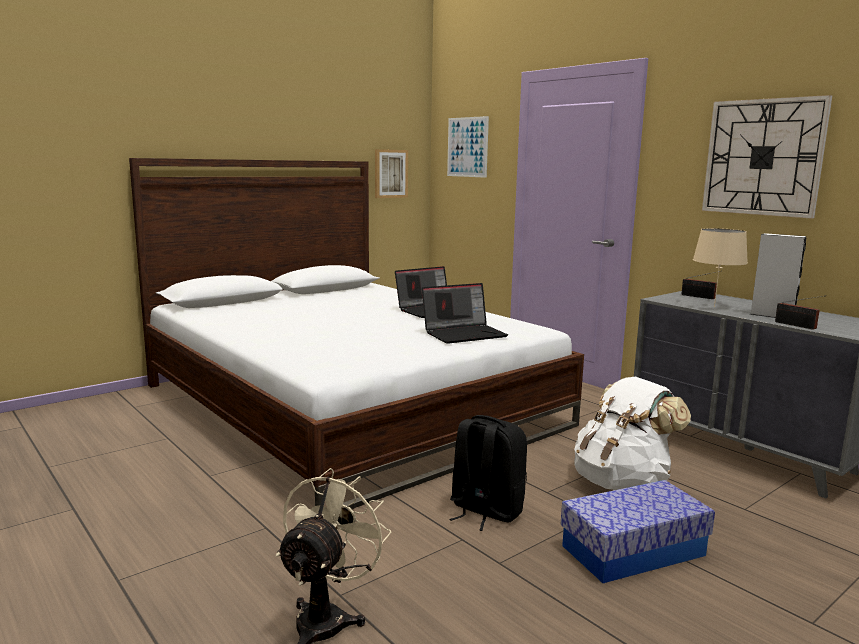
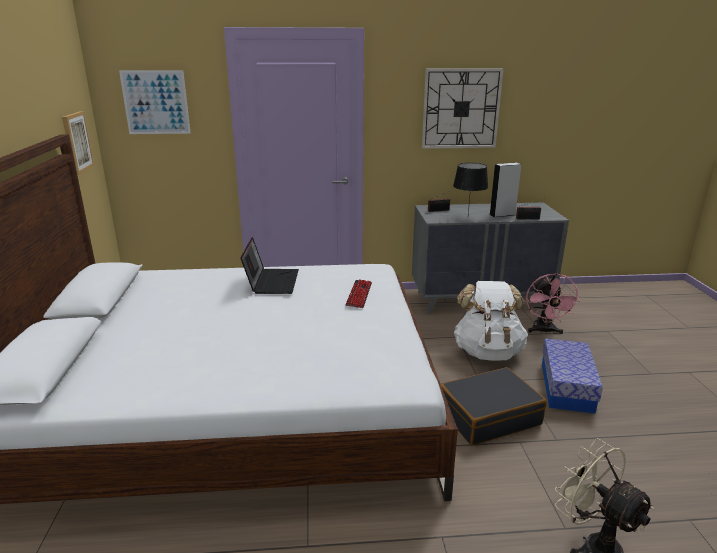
camera: 55 degrees left, 10 degrees up
(464, 334) = (359, 294): laptop -> keyboard
(485, 511) = (488, 416): black backpack -> black suitcase
(713, 306) = (467, 216): beige table lamp -> black table lamp
(755, 509) = (544, 331): none -> pink fan

